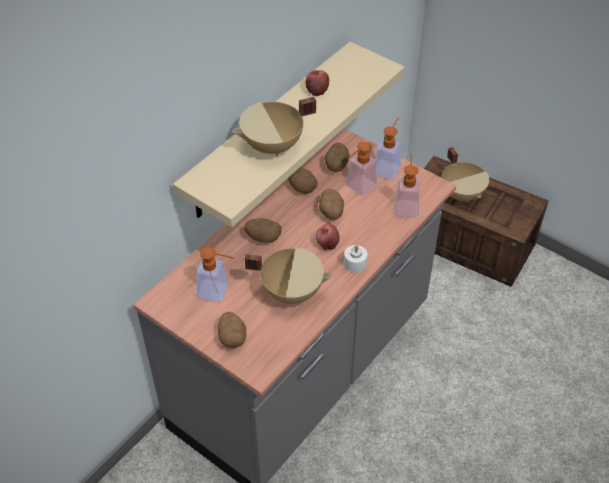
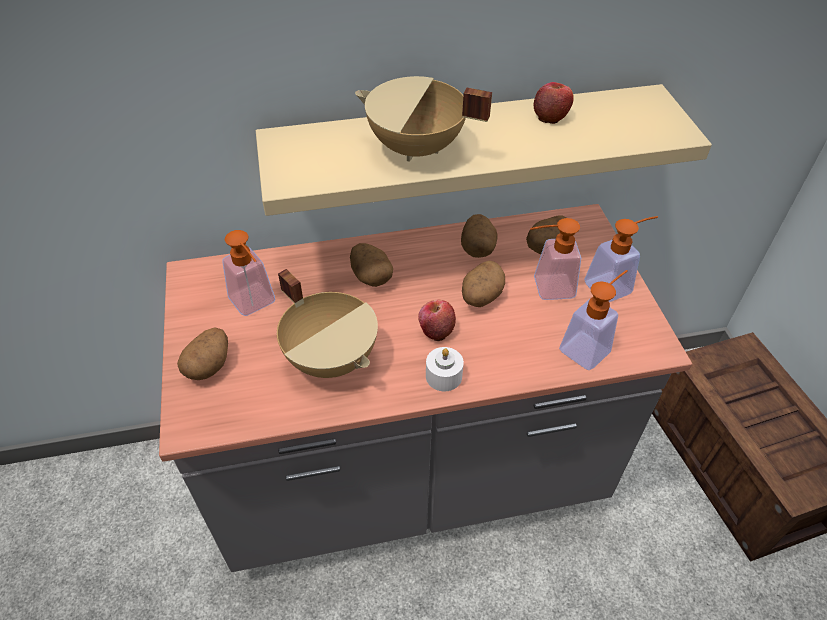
camera: 40 degrees right, 0 degrees up
(462, 194) = (753, 400): beige cooking pot -> none

